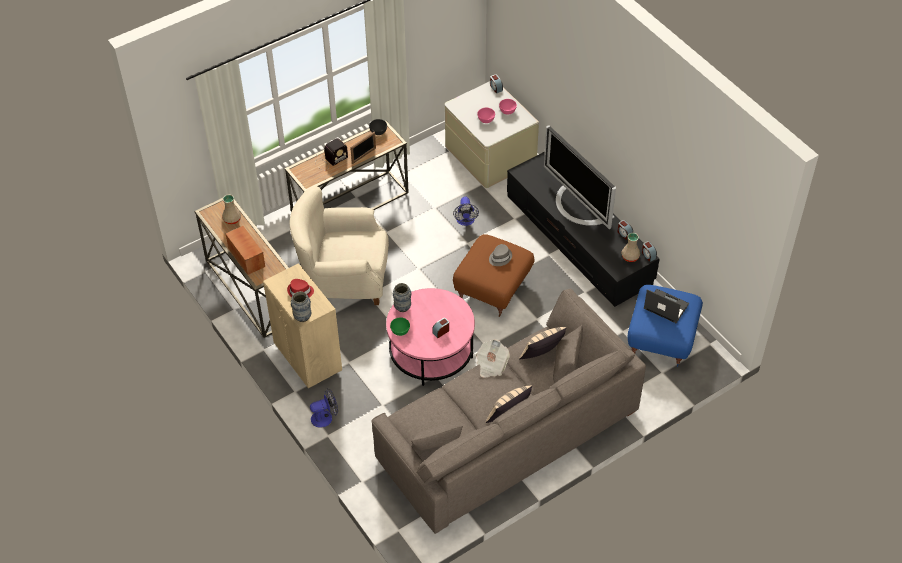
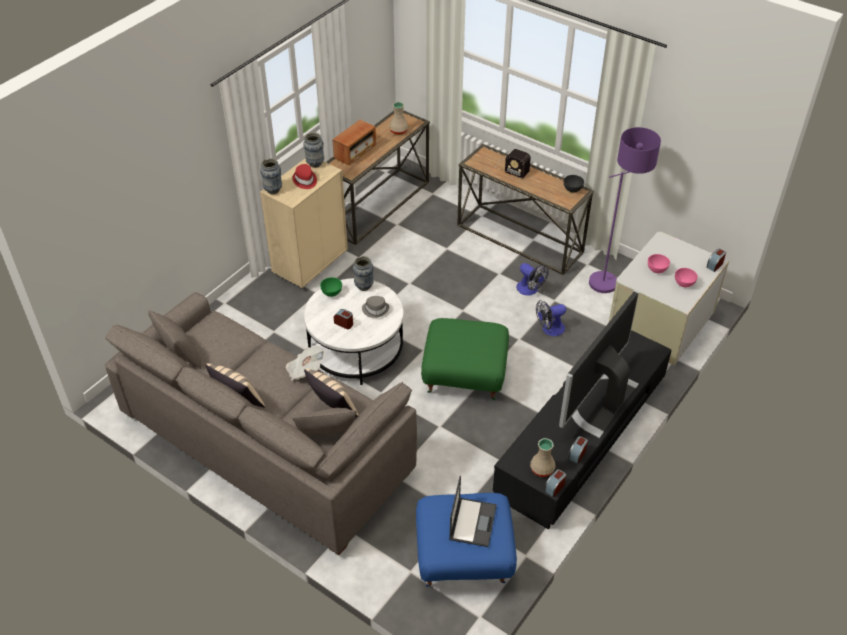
camera: 70 degrees right, 5 degrees down
(279, 279) = (315, 164): none -> vase
(325, 417) = (245, 295): fan -> fan (530, 290)
(344, 278) = (422, 260): beige armchair -> none
(364, 155) = (532, 188): picture frame -> none
(430, 166) = (610, 281): none -> purple floor lamp
(431, 351) = (356, 349): pink coffee table -> white coffee table
(492, 289) = (464, 377): brown ottoman -> green ottoman
(500, 257) = (473, 345): grey hat -> grey hat (375, 309)

